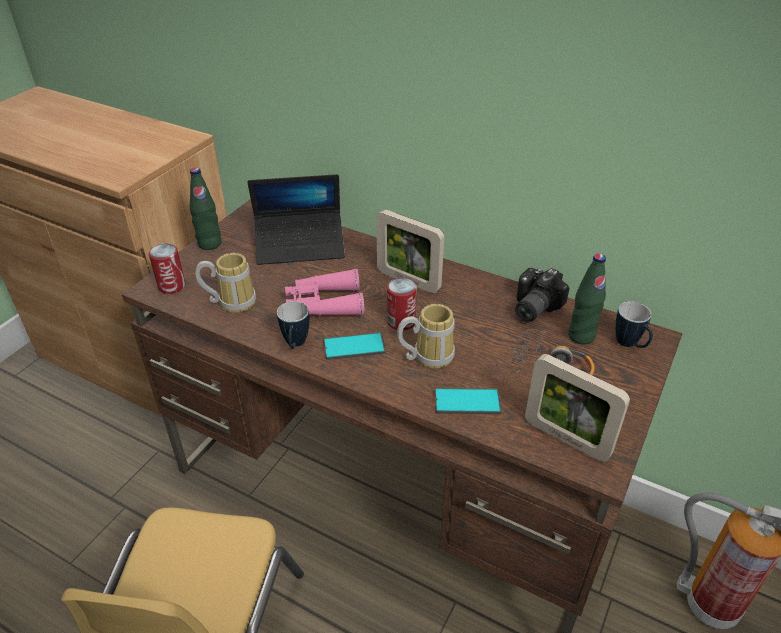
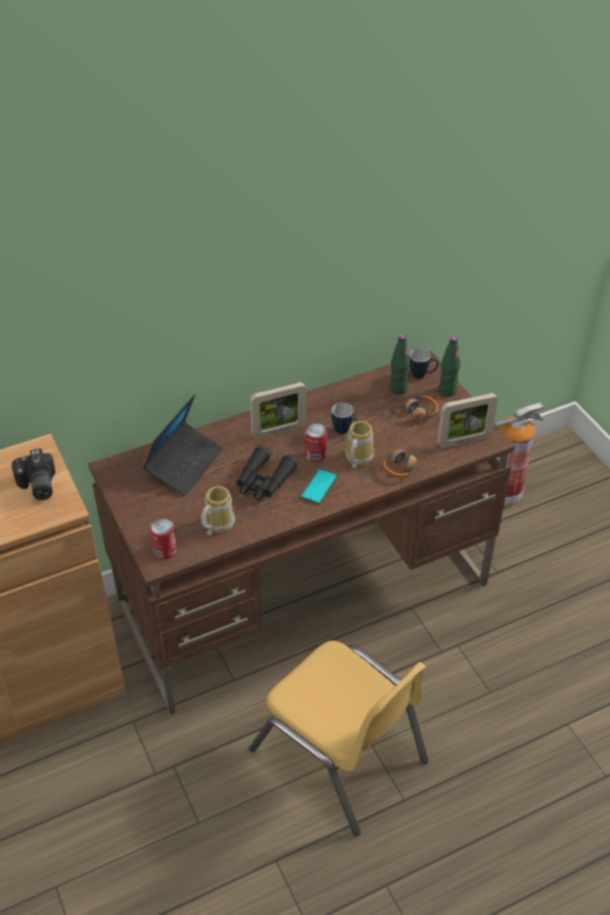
camera: 55 degrees left, 5 degrees up
(210, 244) = (130, 511): green bottle -> green bottle (447, 390)
(295, 345) = (292, 513): mug -> mug (345, 432)
(324, 304) = (263, 481): pink binoculars -> black binoculars
(467, 402) = (407, 463): phone -> headphones
(531, 307) = (356, 393): camera -> camera (36, 486)

